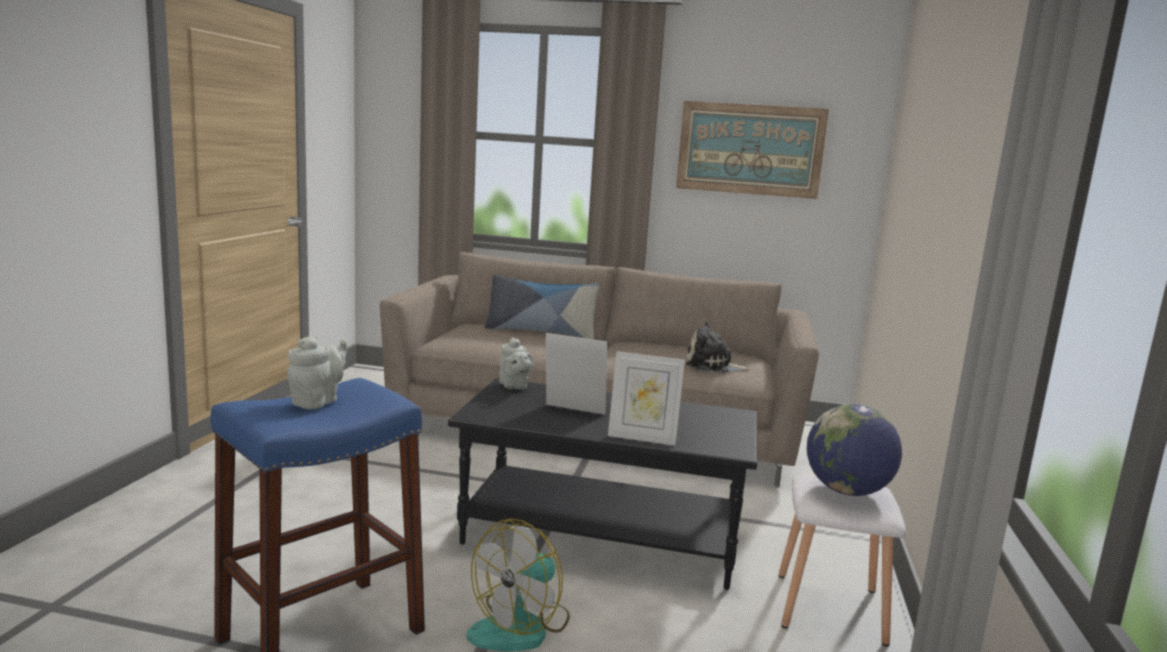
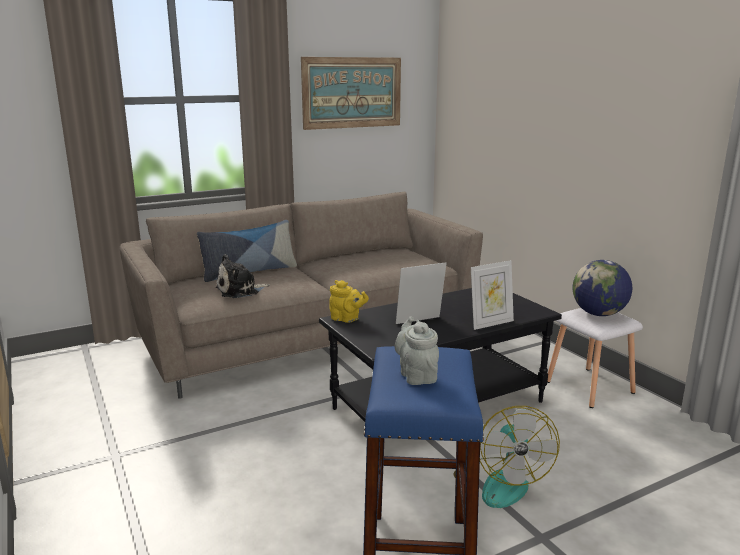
camera: 40 degrees left, 5 degrees up
(514, 386) = (347, 319): grey teapot -> yellow teapot
(712, 366) = (402, 262): plush toy -> plush toy (240, 291)

